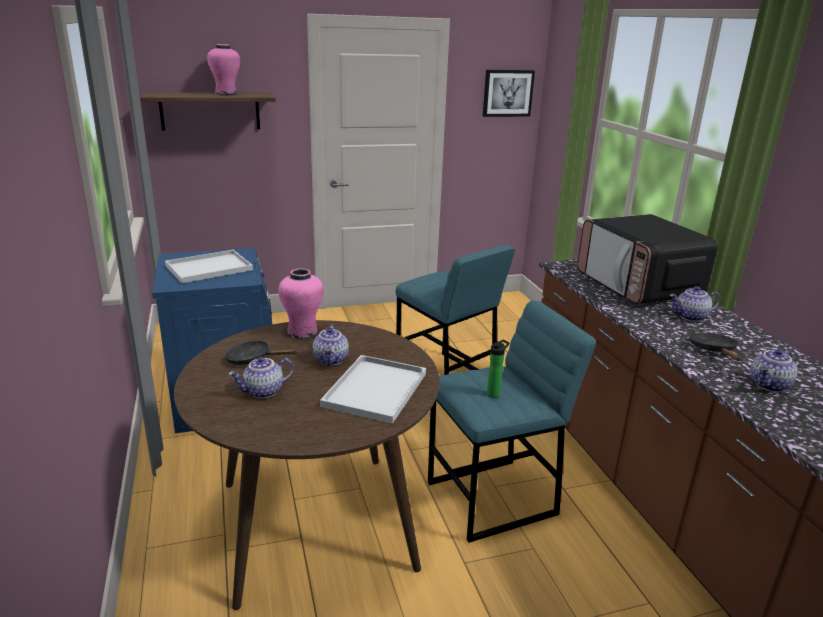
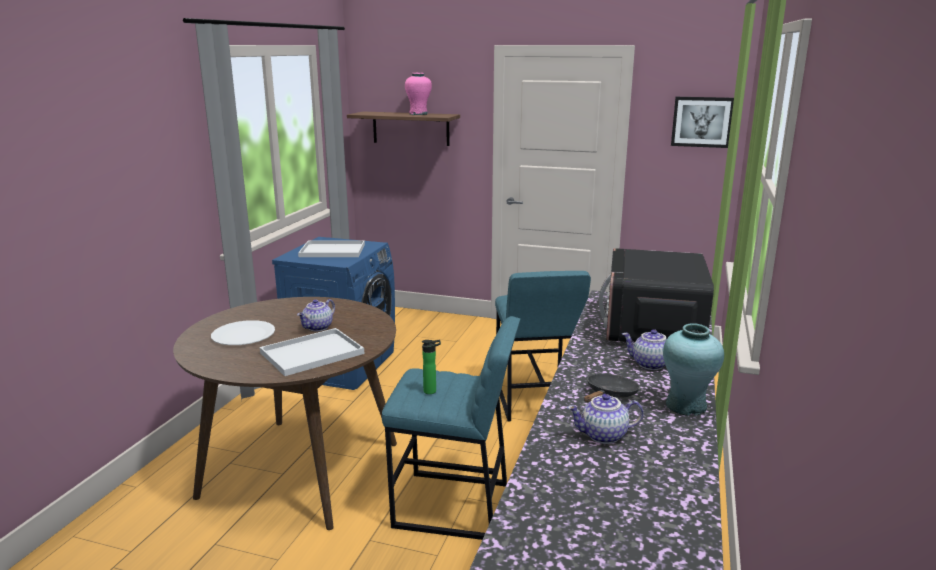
camera: 35 degrees right, 5 degrees down
(253, 359) = (271, 315): black frying pan -> none
(263, 392) = (243, 335): teapot -> white plate
(302, 332) = (331, 306): pink vase -> none
(766, 343) = (686, 406): none -> turquoise vase

